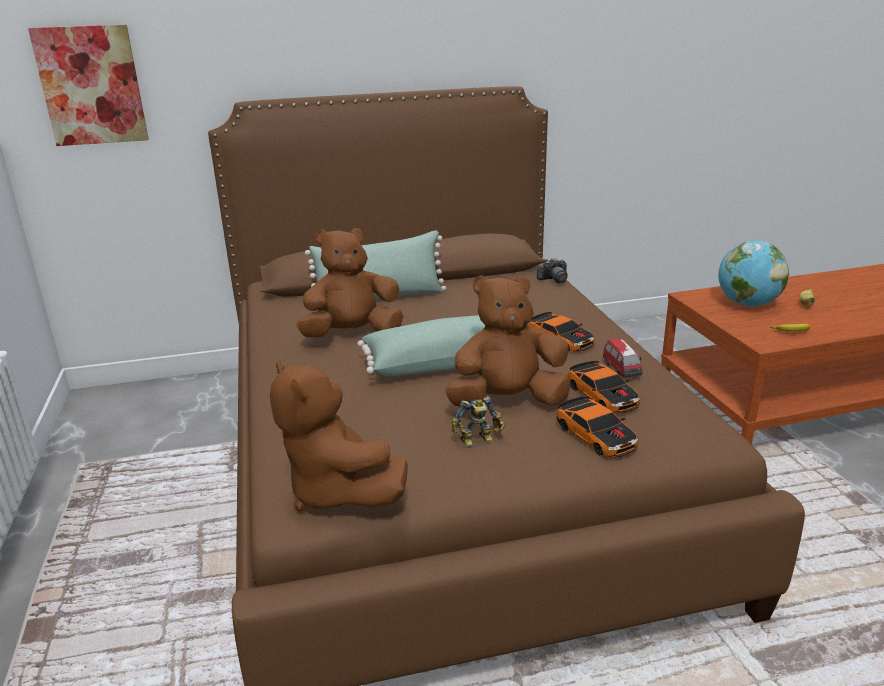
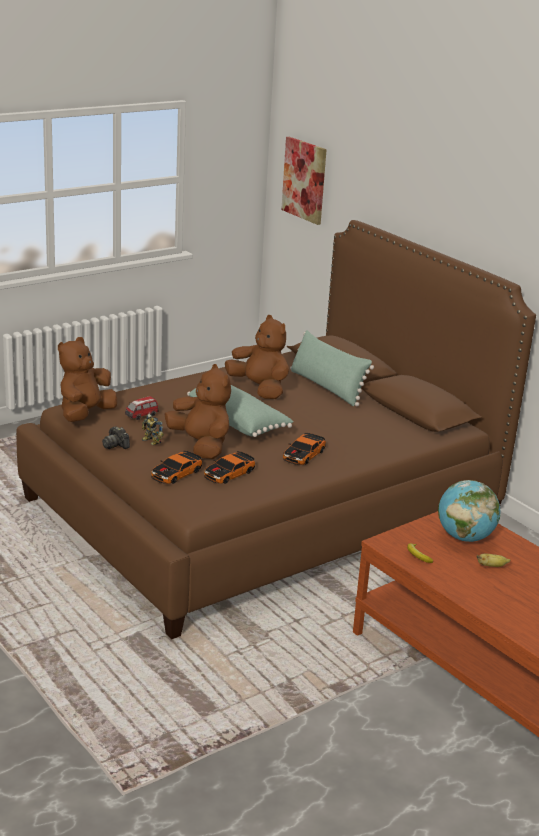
camera: 65 degrees right, 0 degrees up
(554, 279) = (420, 443): camera -> camera (115, 445)
(622, 370) = (269, 478): toy car -> toy car (141, 416)

